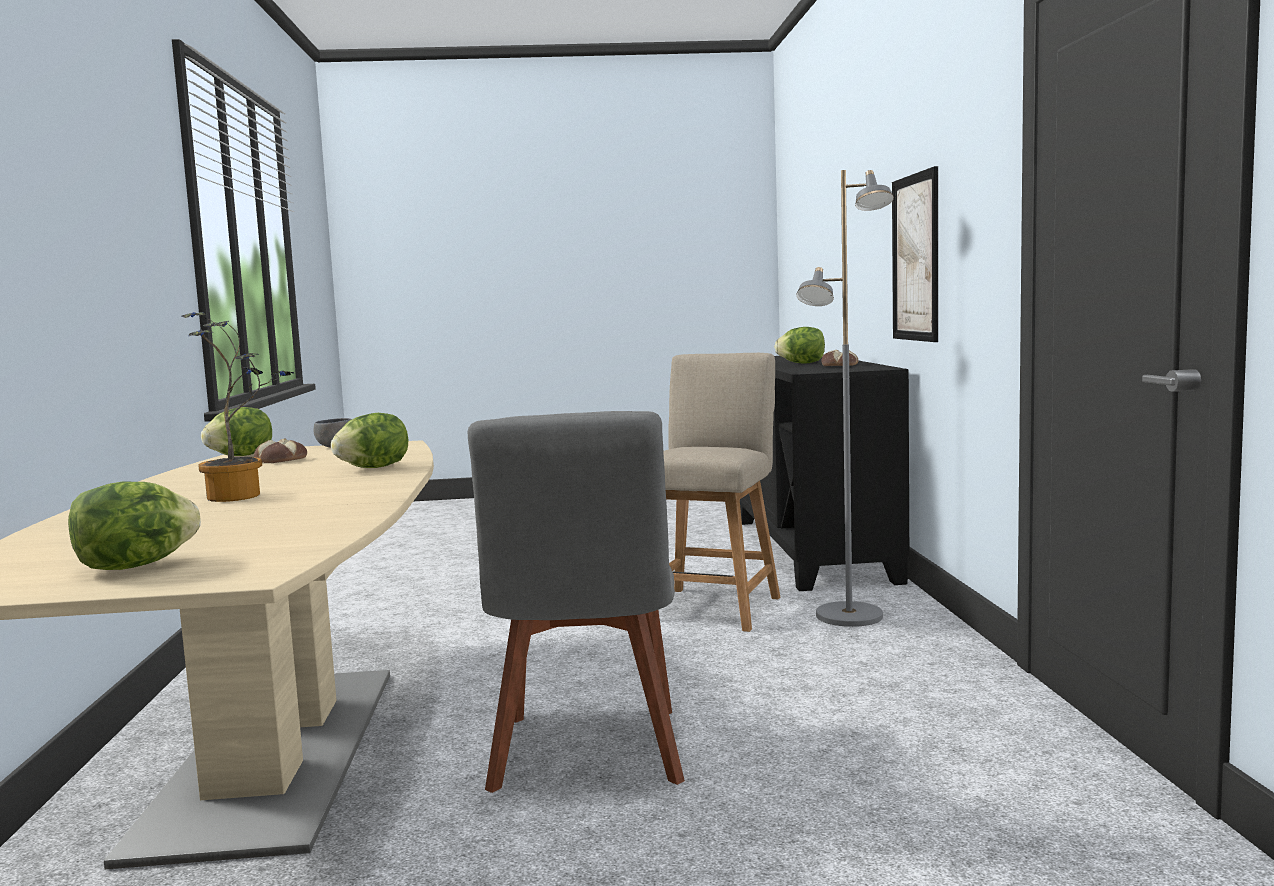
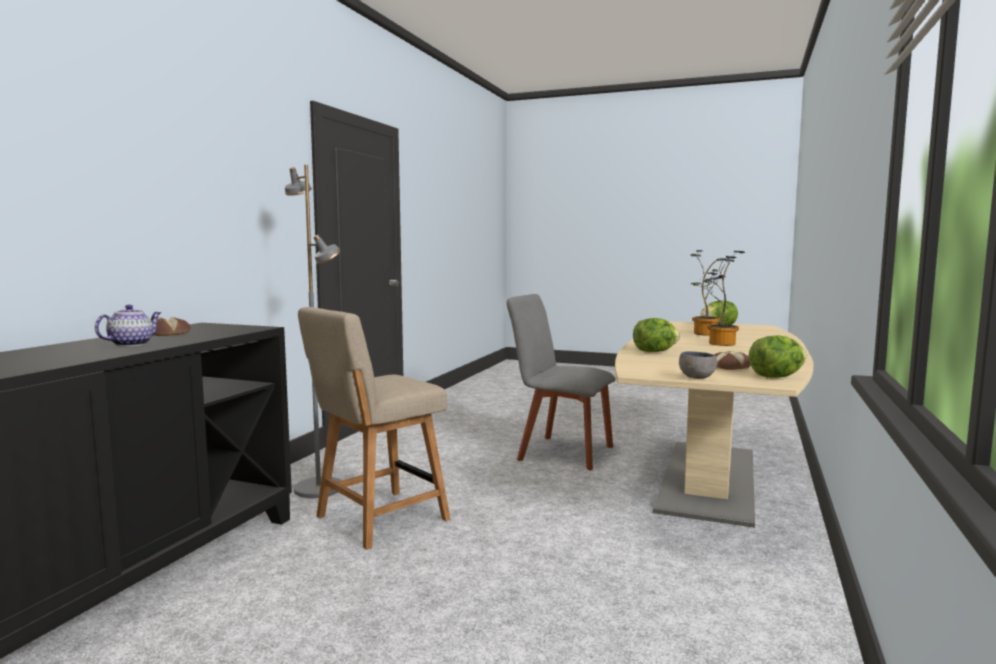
camera: 155 degrees left, 0 degrees up
(222, 526) = (707, 333): none -> potted plant
(587, 754) = (561, 452): grey chair -> grey chair turned 90 degrees counterclockwise
(802, 363) = (132, 344): lettuce -> teapot
(915, 258) = (195, 228): picture -> none

